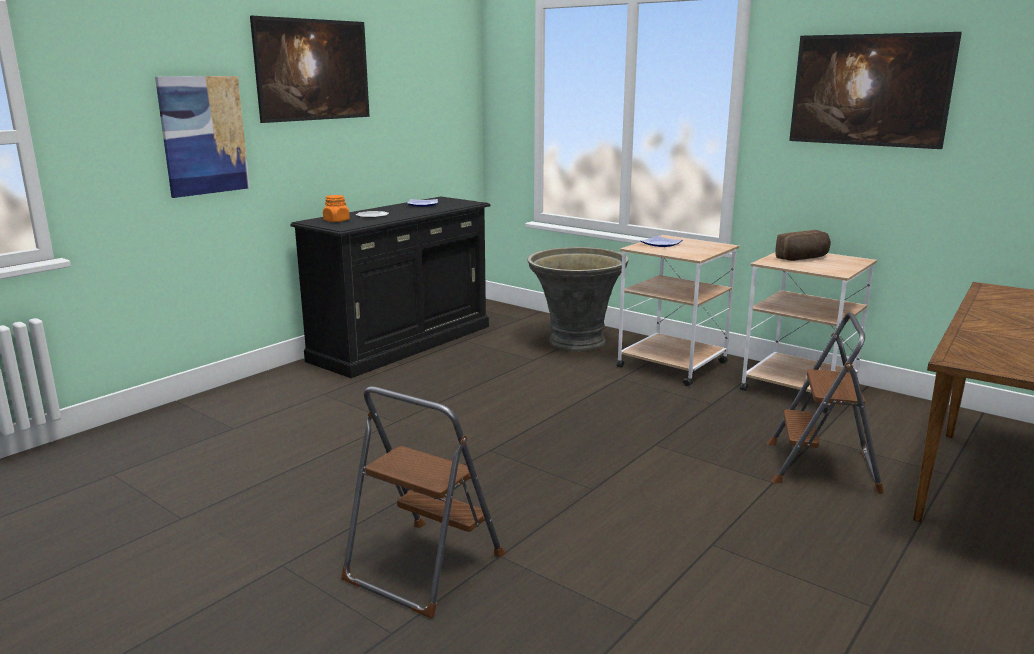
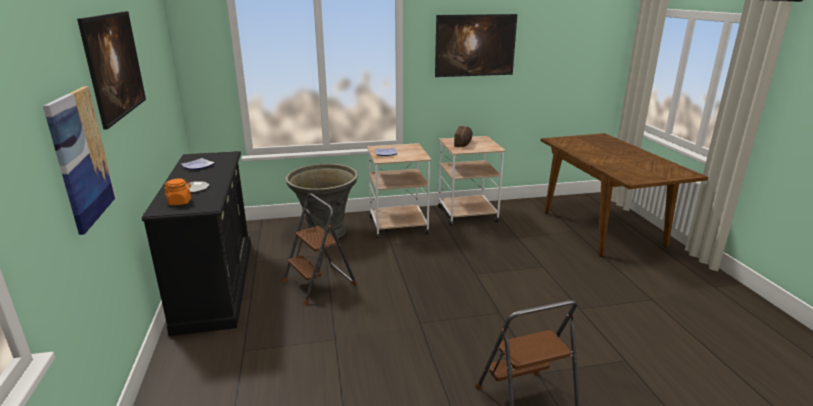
camera: 50 degrees left, 5 degrees up
(827, 467) = (543, 249): brown step ladder -> brown step ladder (322, 282)

